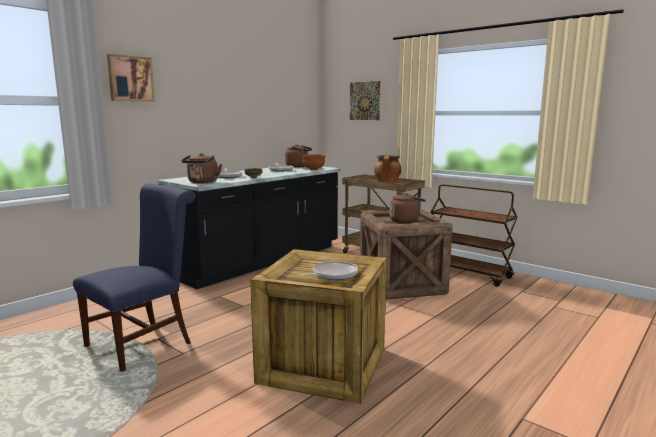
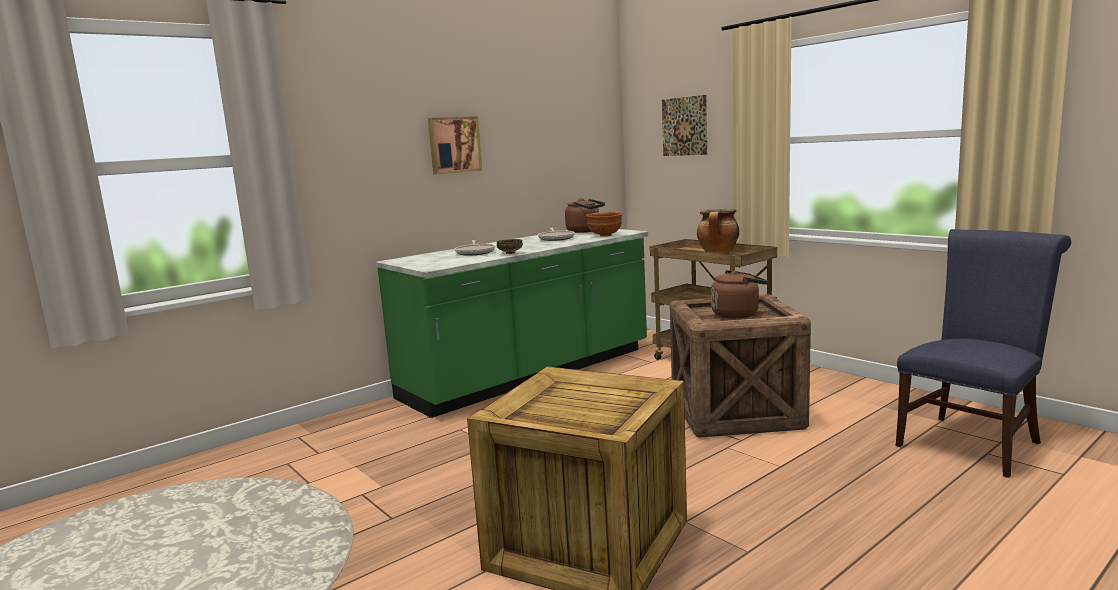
camera: 10 degrees right, 0 degrees up
(130, 79) = (332, 121): picture -> picture (454, 145)
(144, 343) = (344, 500): blue chair -> blue chair (972, 441)
(202, 182) = (434, 264): brown kettle -> none
(261, 261) = (530, 374): black counter -> green counter
(332, 275) = (592, 410): frying pan -> none
(468, 274) = (849, 395): brown cart -> none

